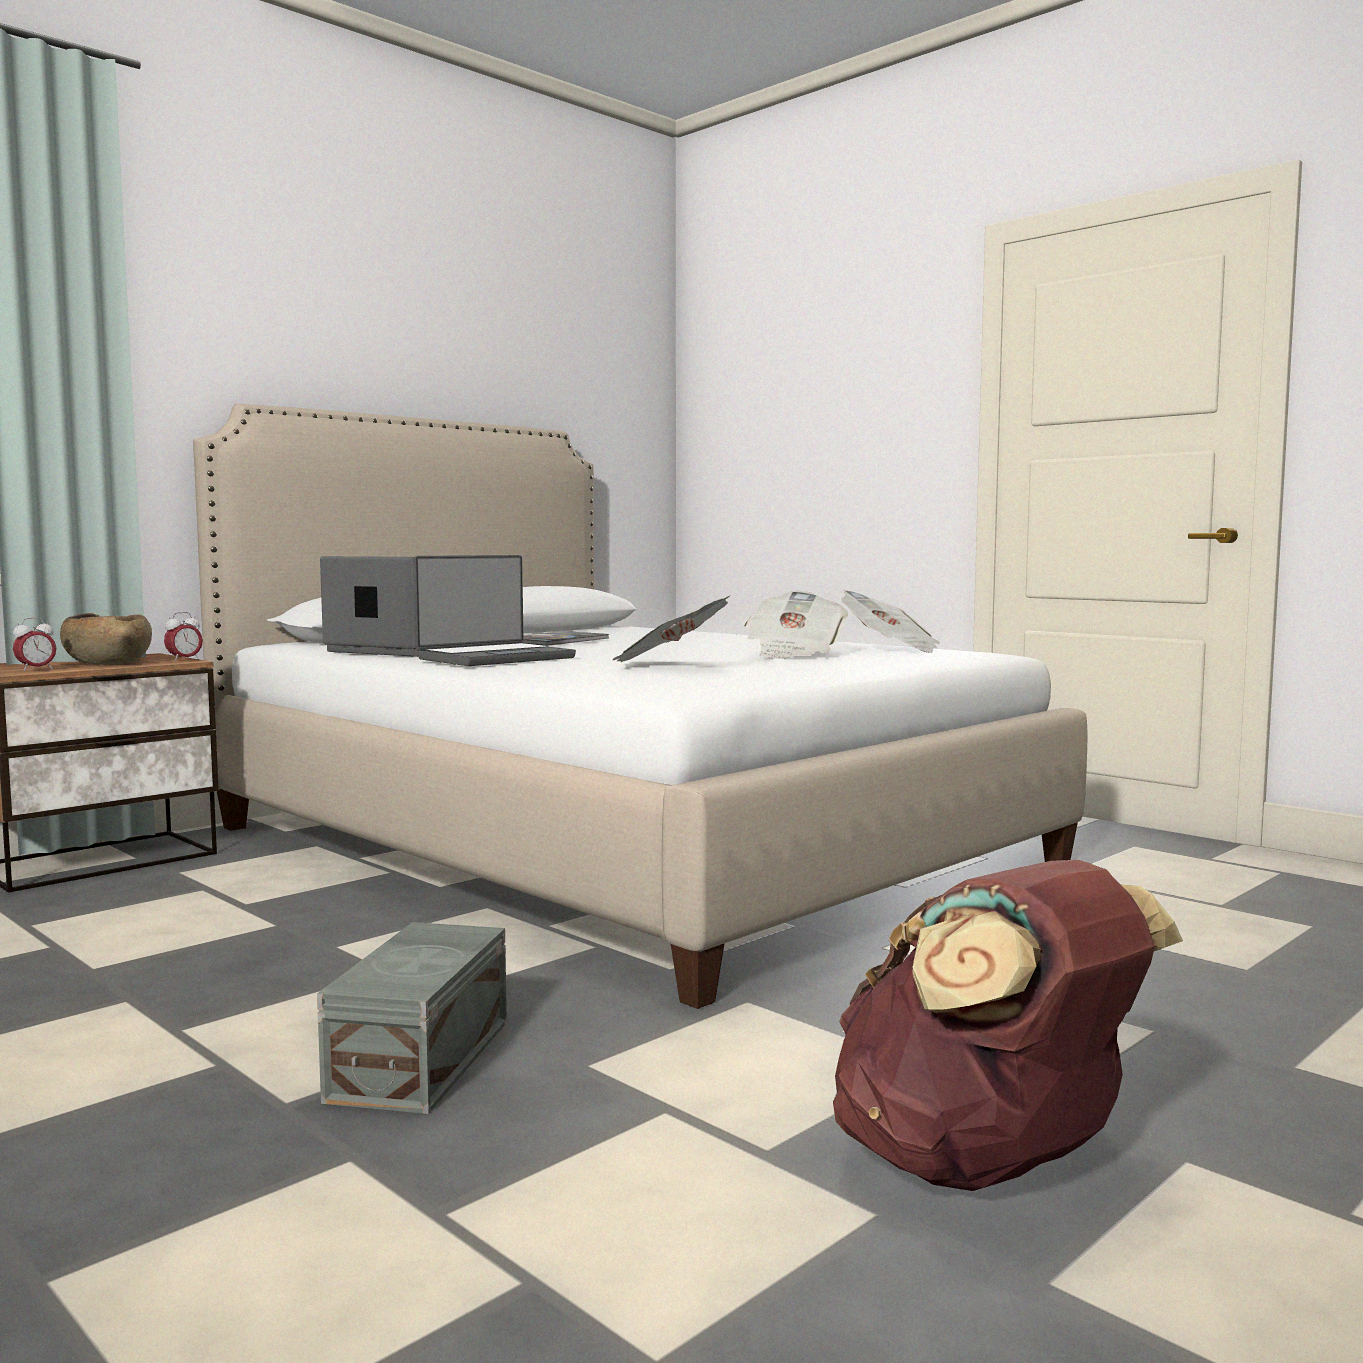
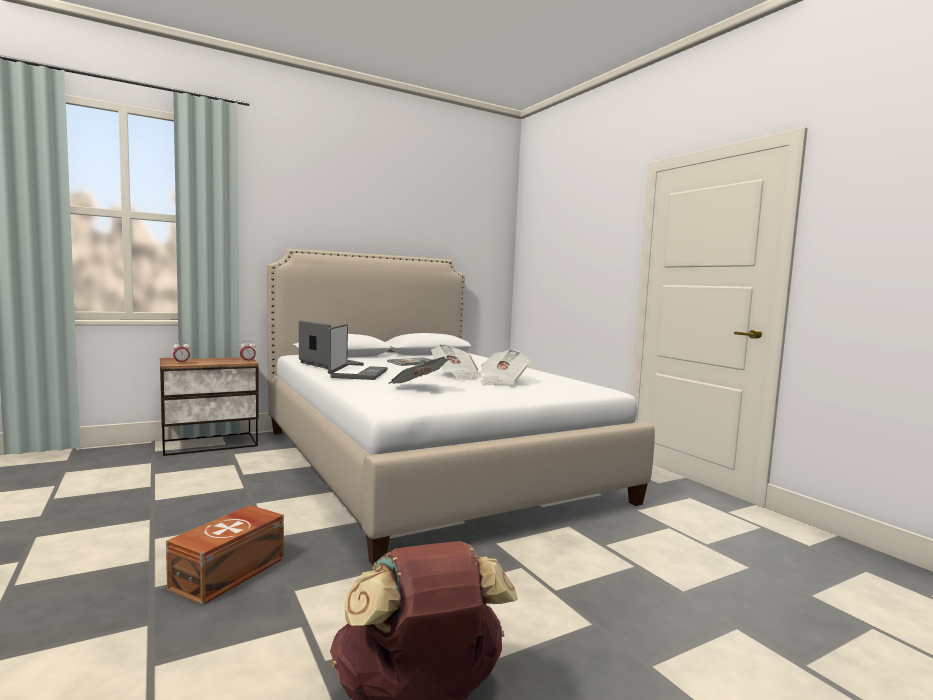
camera: 15 degrees right, 0 degrees up
(107, 662) = (216, 360): brown bowl -> none
(425, 1059) = (231, 573): grey storage box -> brown storage box
(494, 658) = (357, 374): laptop -> laptop turned 60 degrees counterclockwise
(891, 649) = (557, 382): newspaper -> newspaper (455, 375)

